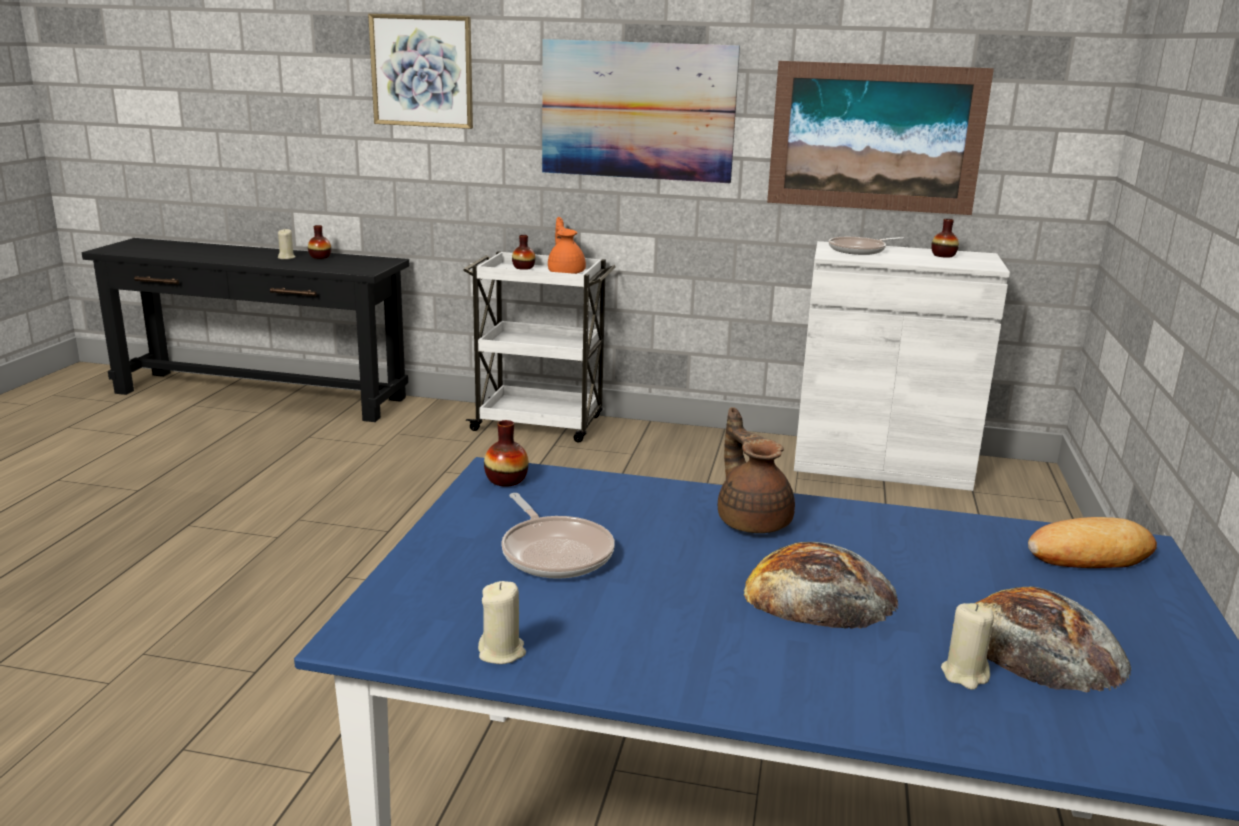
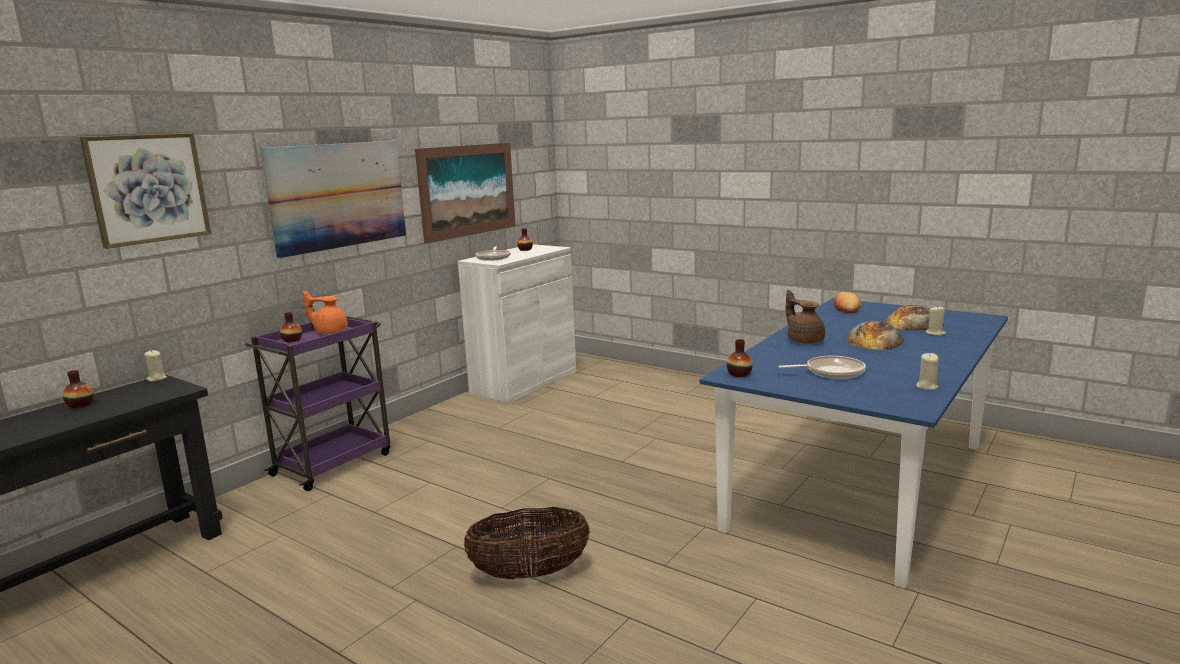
camera: 65 degrees left, 5 degrees down
(286, 257) = (49, 418): beige candle -> beige candle (157, 379)
(340, 587) = (530, 573): none -> basket
(540, 424) = (334, 463): white cart -> purple cart
(752, 520) = (804, 340): brown teapot -> brown teapot turned 60 degrees clockwise

